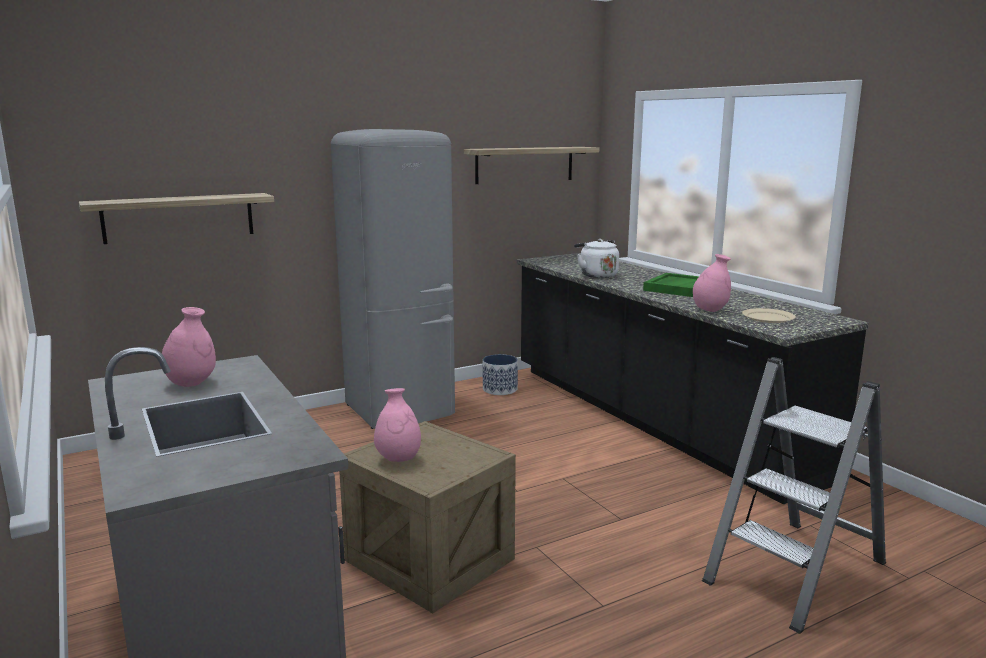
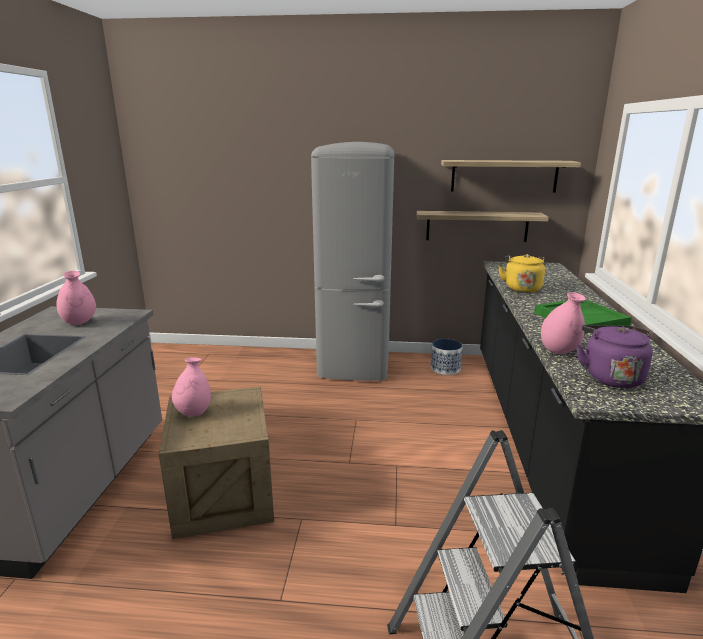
camera: 35 degrees right, 5 degrees up
(179, 217) = (216, 202): shelf -> shelf (477, 226)
(596, 275) = (521, 288): white kettle -> yellow kettle
(768, 318) = (610, 377): beige plate -> purple kettle

